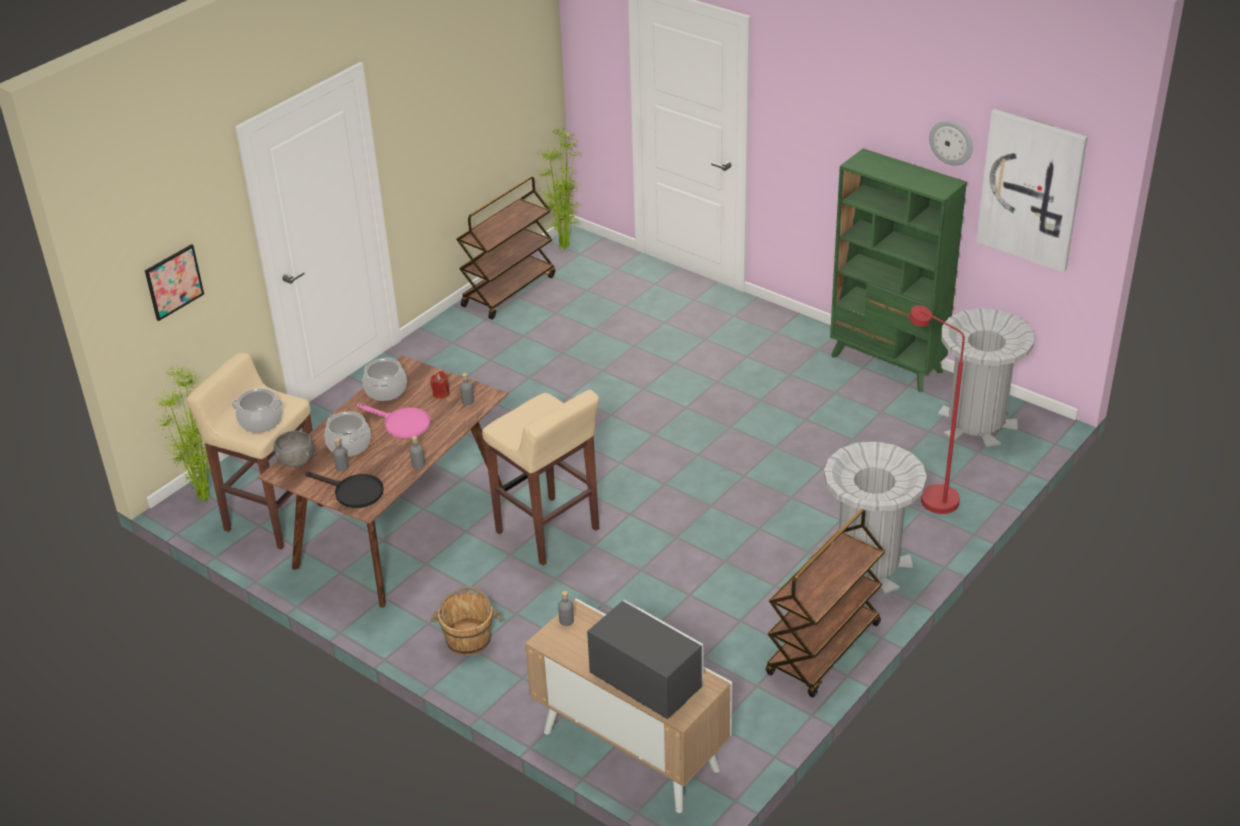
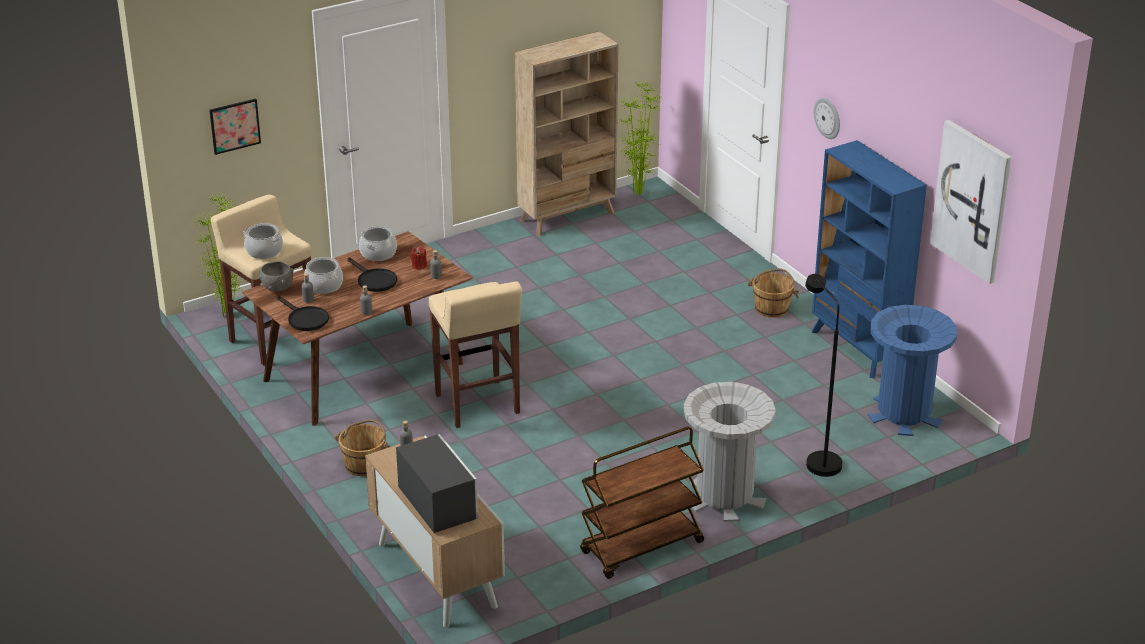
camera: 20 degrees right, 5 degrees down
(401, 424) = (373, 280): pink frying pan -> black frying pan
(509, 290) = (568, 217): brown cart -> beige bookcase
(777, 341) = (772, 308): none -> brown bucket
(887, 364) = (857, 349): green bookcase -> blue bookcase
(930, 497) = (818, 460): red floor lamp -> black floor lamp
(951, 142) = (919, 146): wall clock -> wall clock (828, 118)
(976, 422) = (904, 414): grey trash can -> blue trash can

